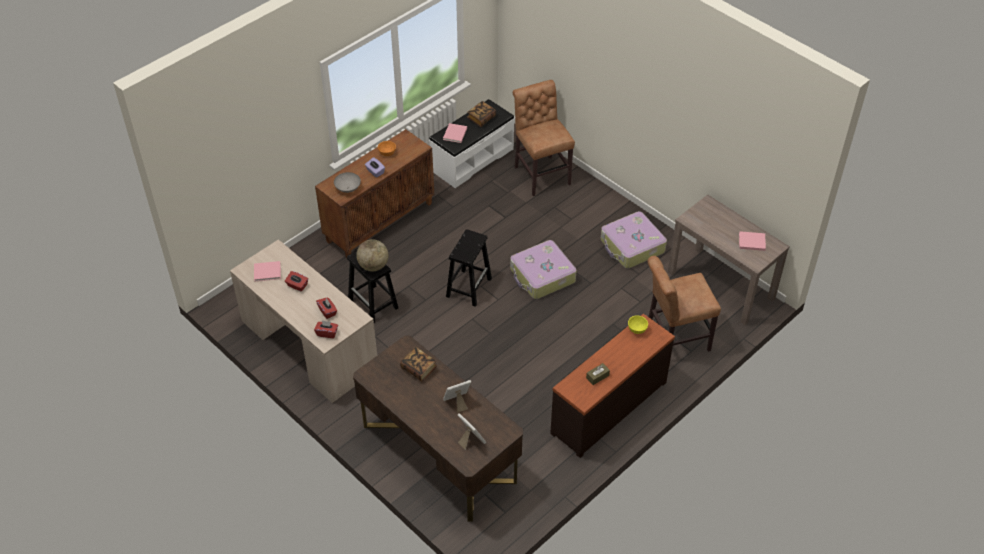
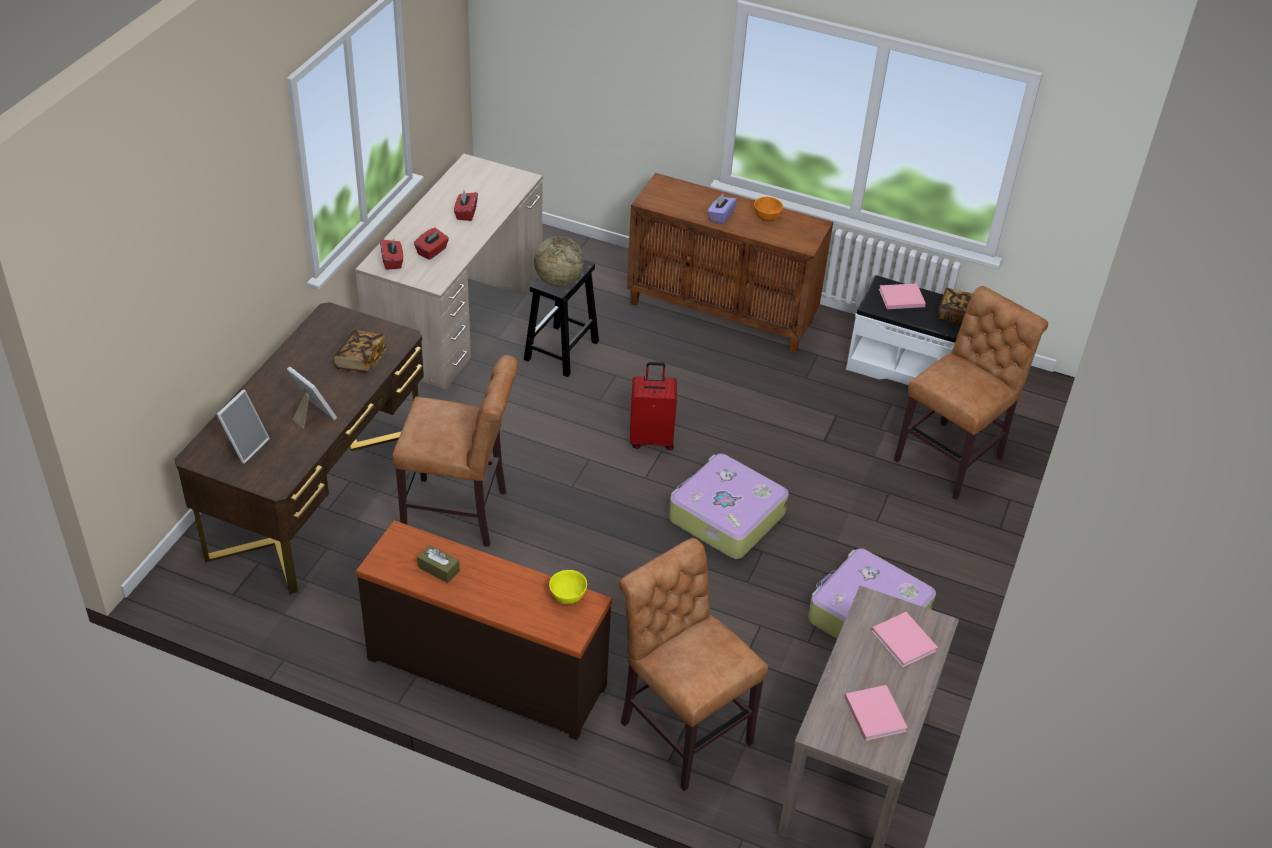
camera: 65 degrees right, 5 degrees down
(268, 272) = (477, 183): pink book -> pink book (905, 642)
(348, 188) = (670, 202): grey bowl -> none
(469, 287) = (651, 439): black stool -> red suitcase
(488, 388) = (461, 514): none -> brown chair

